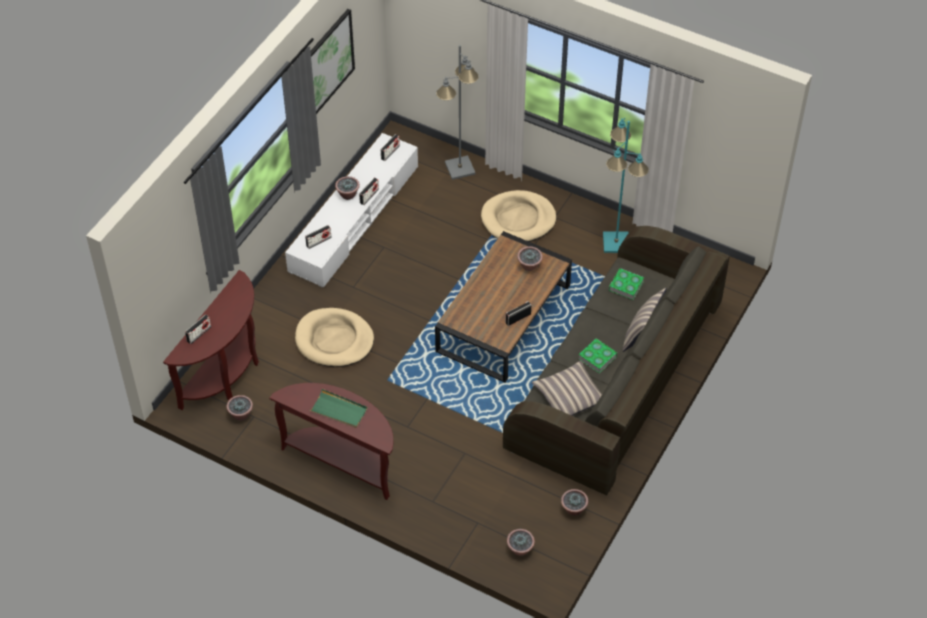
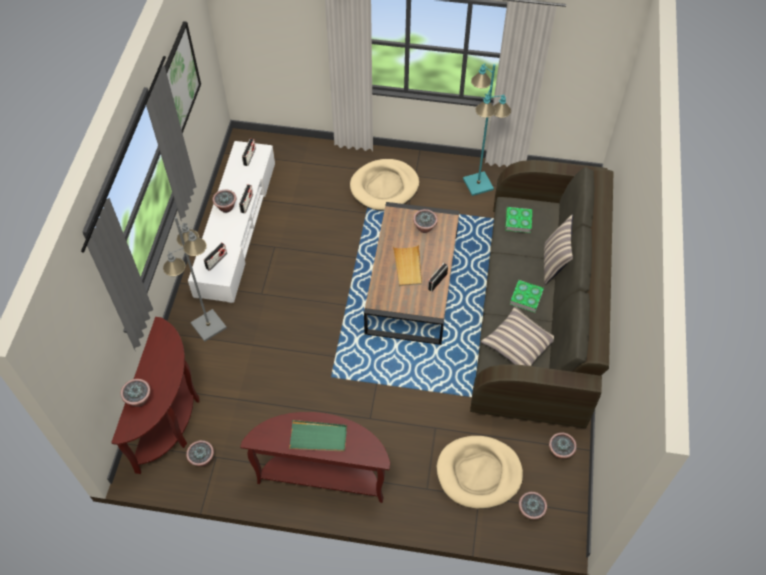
camera: 20 degrees left, 5 degrees up
(199, 334) = (139, 399): radio -> potted plant
(334, 340) = (264, 352): beige dog bed -> beige dog bed (479, 473)
(459, 168) = (312, 155): grey floor lamp -> grey floor lamp (208, 326)
(496, 297) = (408, 267): none -> beige tray

